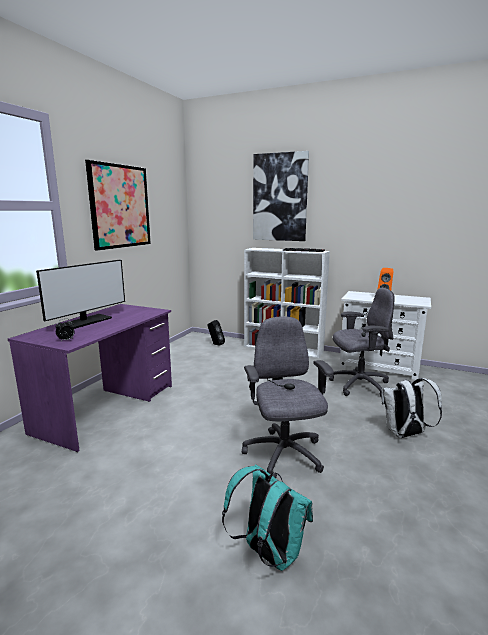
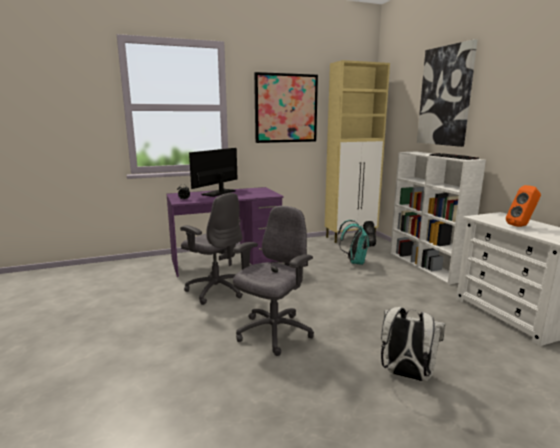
camera: 45 degrees right, 0 degrees up
(86, 321) = (218, 193): monitor -> monitor turned 135 degrees clockwise
(190, 341) = (351, 237): none -> beige cabinet
(268, 553) = (168, 371): turquoise backpack -> turquoise backpack (354, 262)
(358, 385) = (445, 320): grey office chair -> grey office chair (216, 290)

